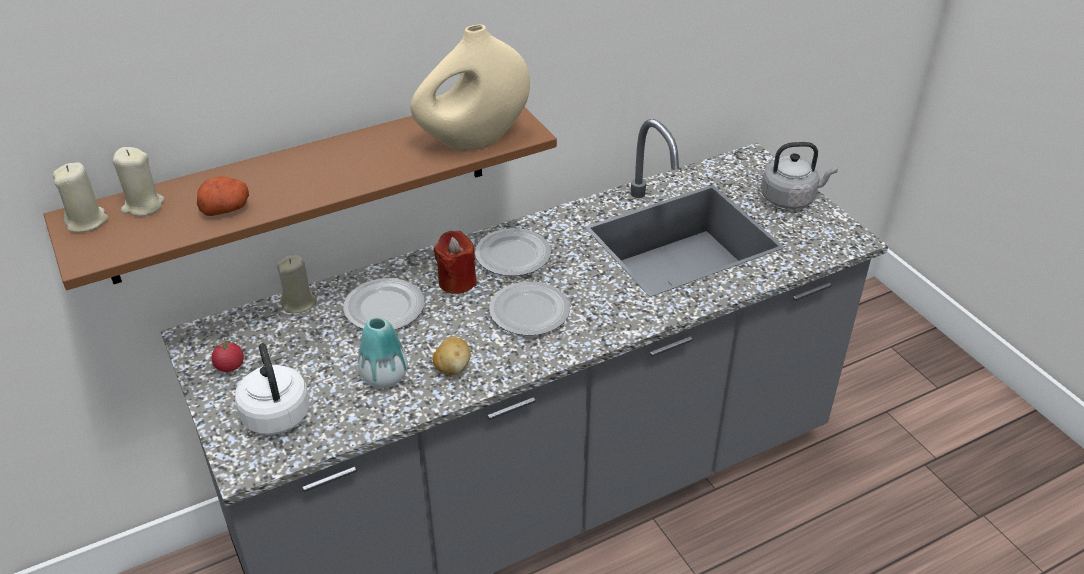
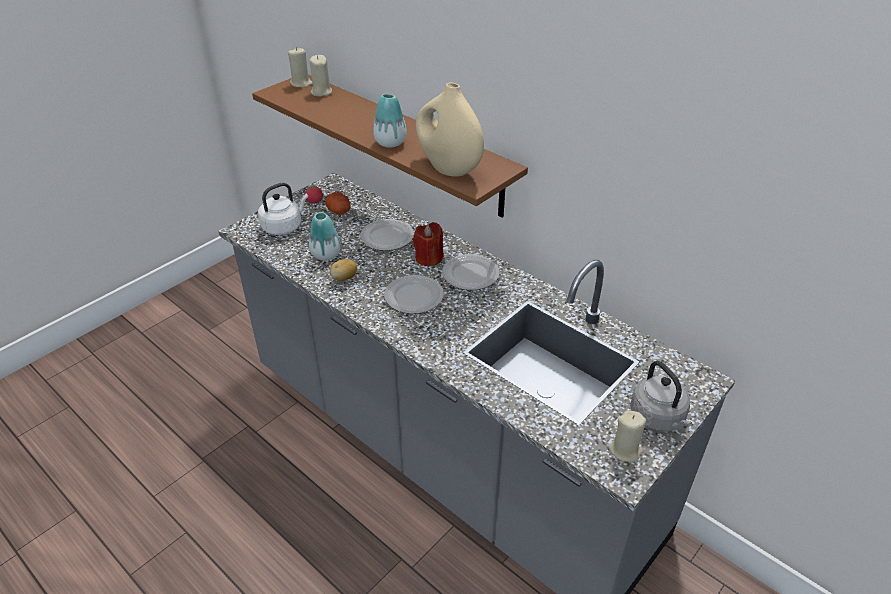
camera: 70 degrees right, 0 degrees up
(226, 208) = (329, 112): potato -> potato (339, 211)
(299, 303) = (377, 206): beige candle -> beige candle (625, 450)
(370, 171) = (390, 143): none -> vase

